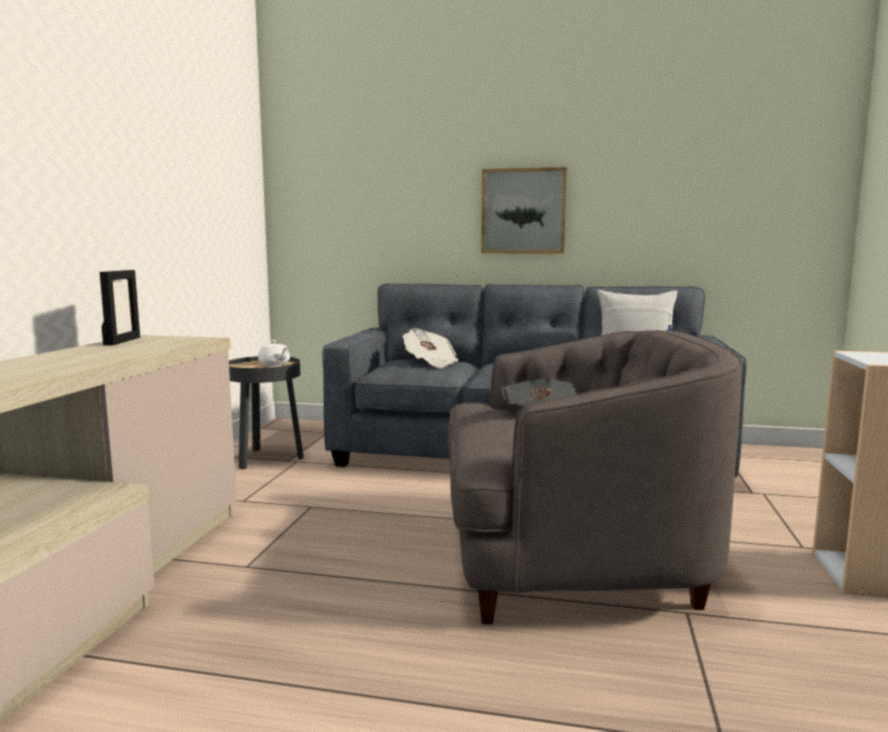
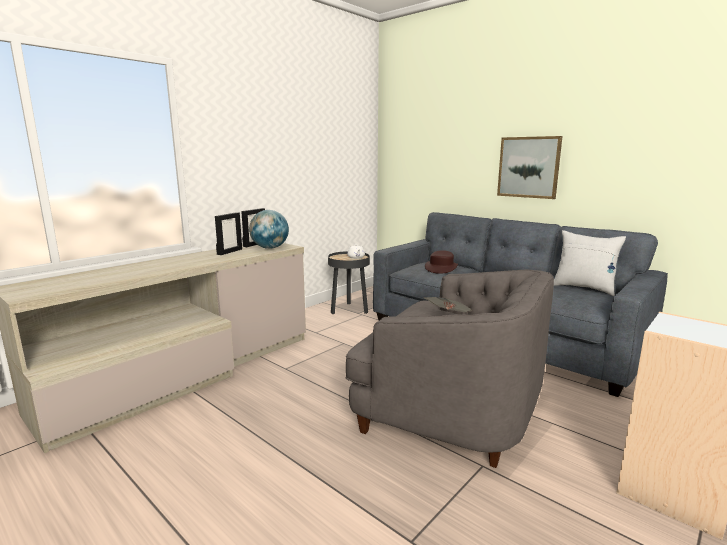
camera: 30 degrees right, 5 degrees up
(91, 352) = (229, 251): none -> picture frame
(167, 343) = (270, 248): none -> globe
(430, 363) = (441, 268): newspaper -> brown hat

